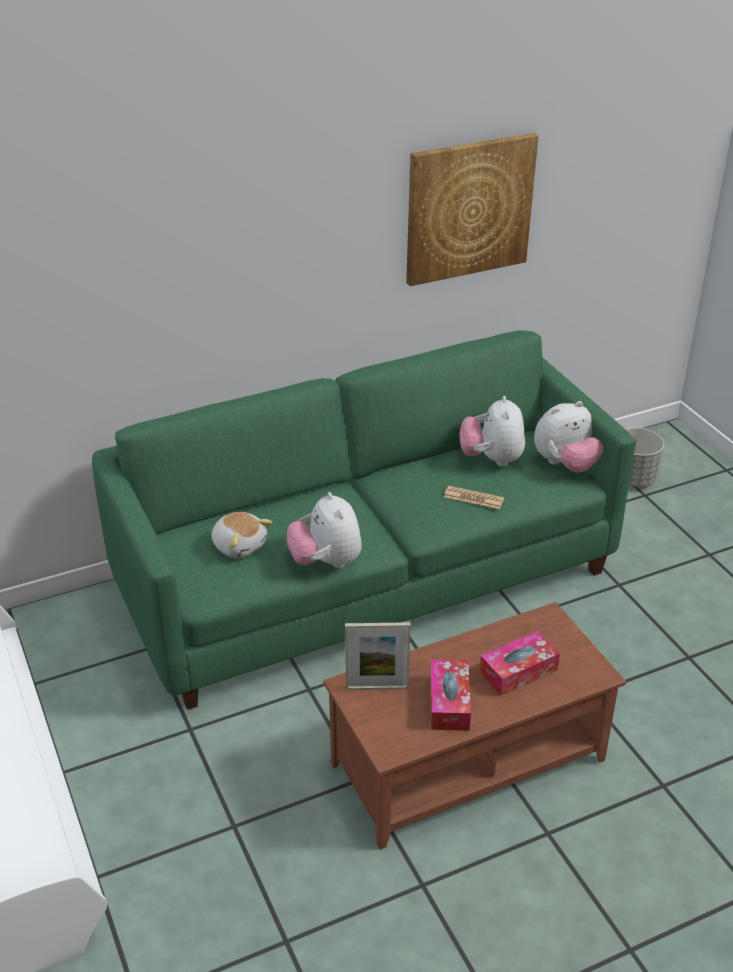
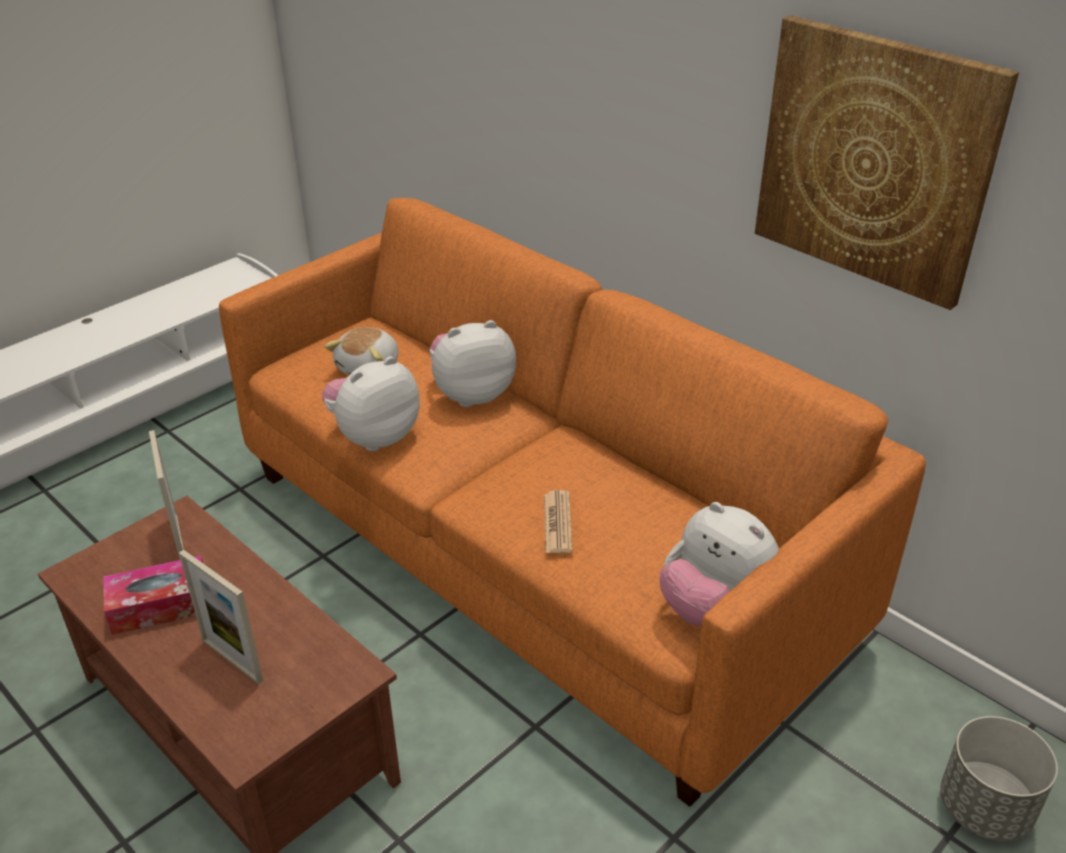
camera: 70 degrees right, 0 degrees up
(367, 578) = (536, 551): green sofa -> orange sofa
(491, 459) = (667, 522): plush toy -> plush toy (472, 394)
(518, 671) = (232, 660): tissue box -> picture frame

